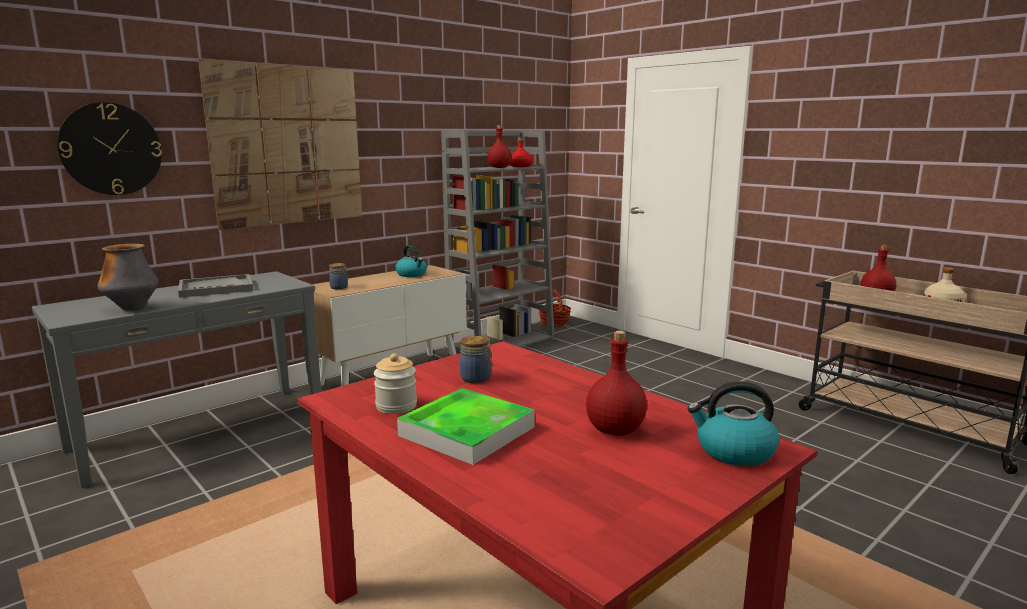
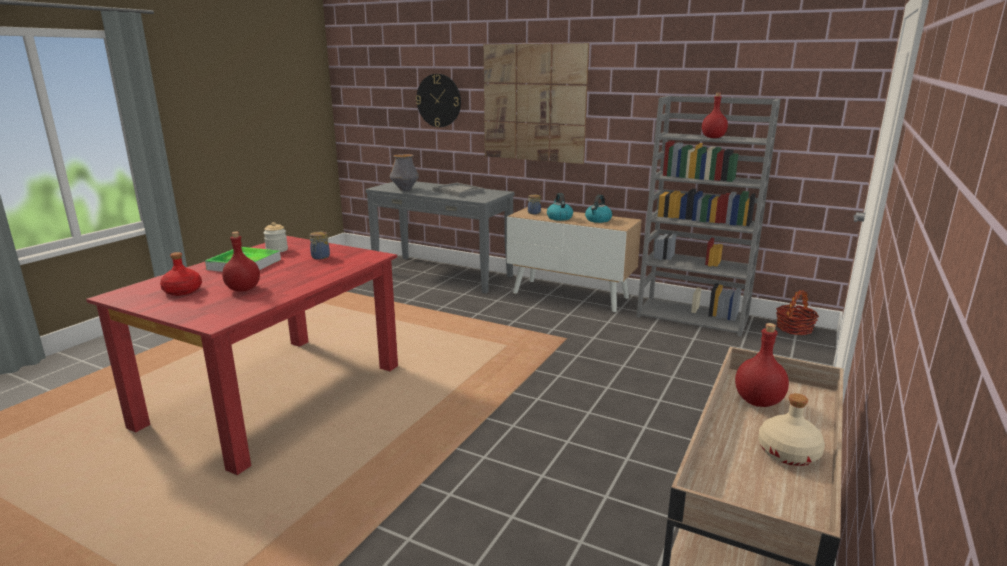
camera: 70 degrees right, 5 degrees up
(520, 166) = (748, 139): red bottle -> red bottle (182, 291)
(733, 451) = (211, 314): kettle -> kettle (559, 218)

